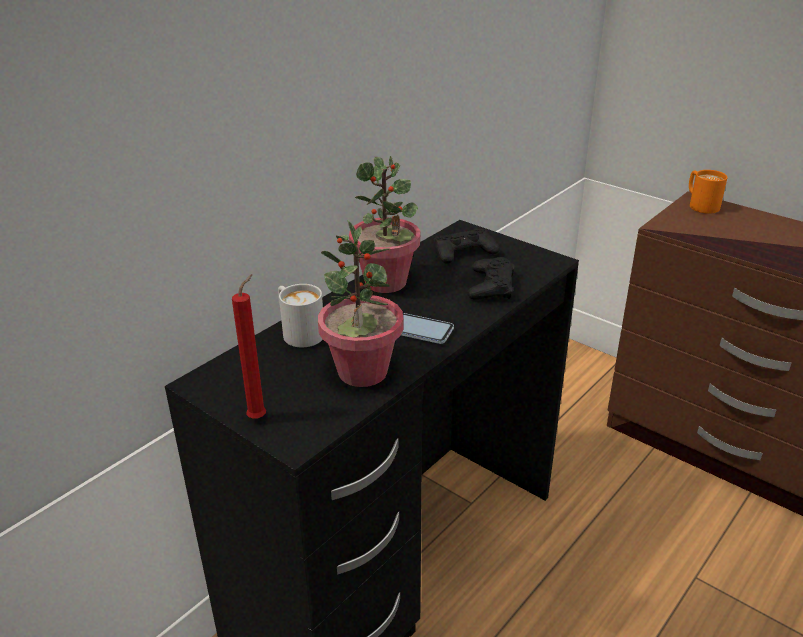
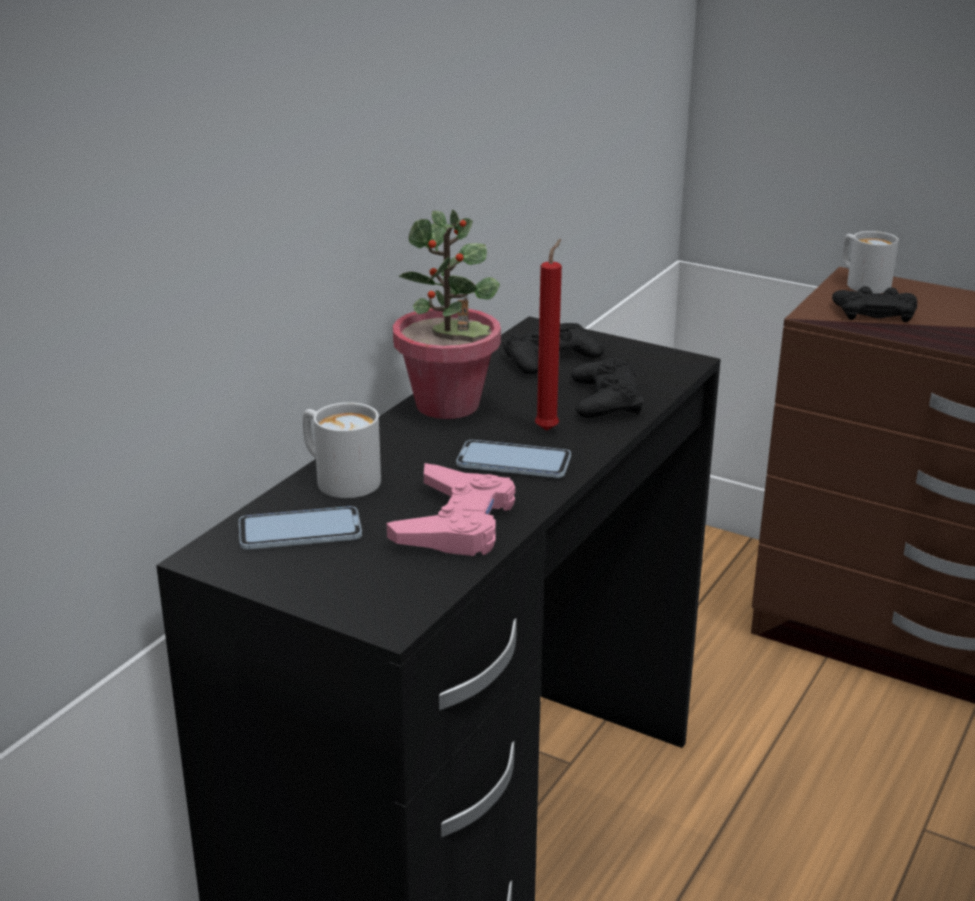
camera: 10 degrees left, 5 degrees down
(259, 417) = (322, 592): red candle -> red candle (548, 429)
(261, 369) = (300, 531): none -> phone
(362, 372) = (455, 523): potted plant -> pink game controller
(700, 204) = (861, 283): orange mug -> white mug
(703, 227) = (874, 312): none -> black game controller

